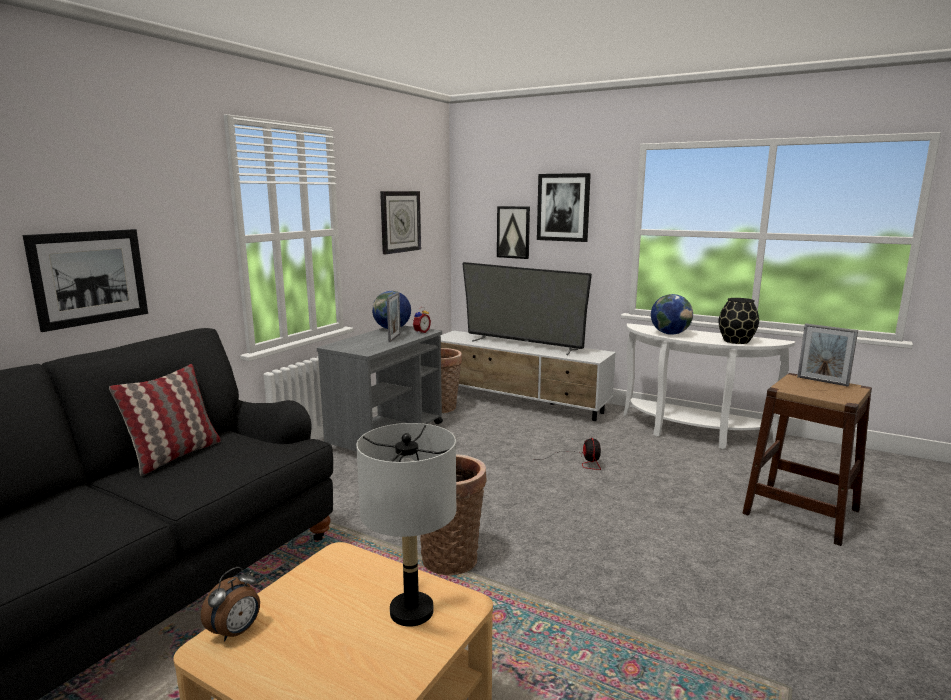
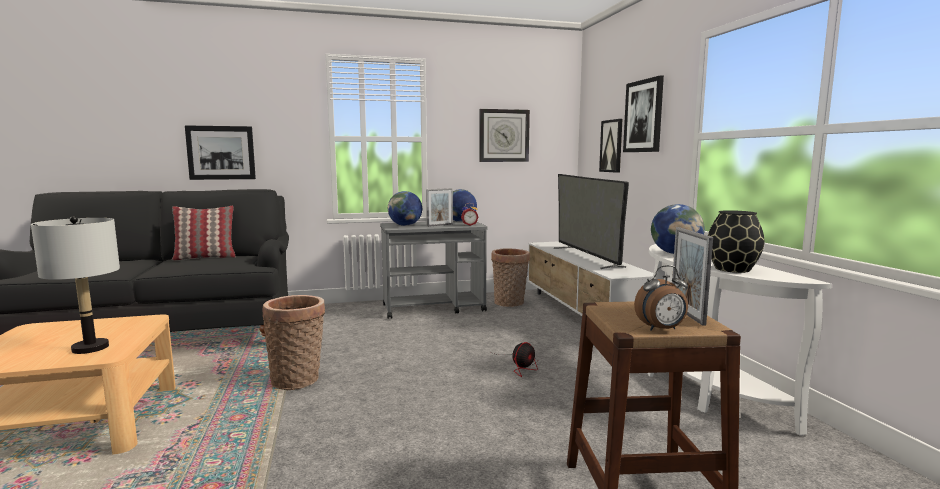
camera: 45 degrees right, 5 degrees down
(236, 632) = (49, 326): alarm clock -> alarm clock (661, 329)
(361, 345) = (405, 225): none -> globe

